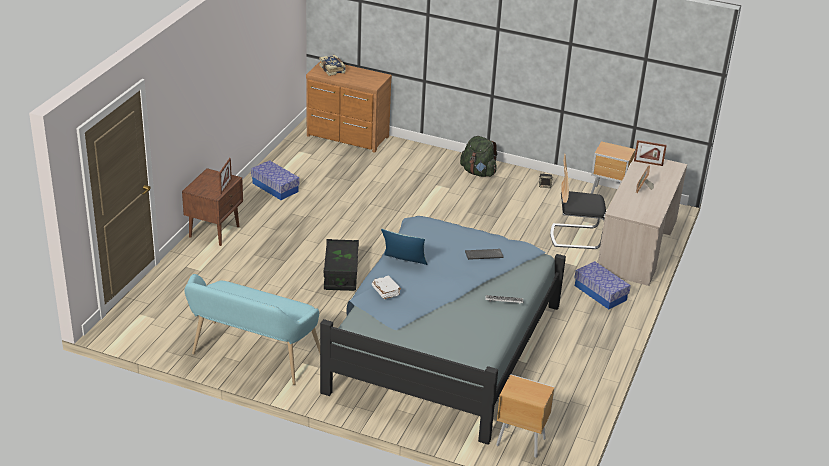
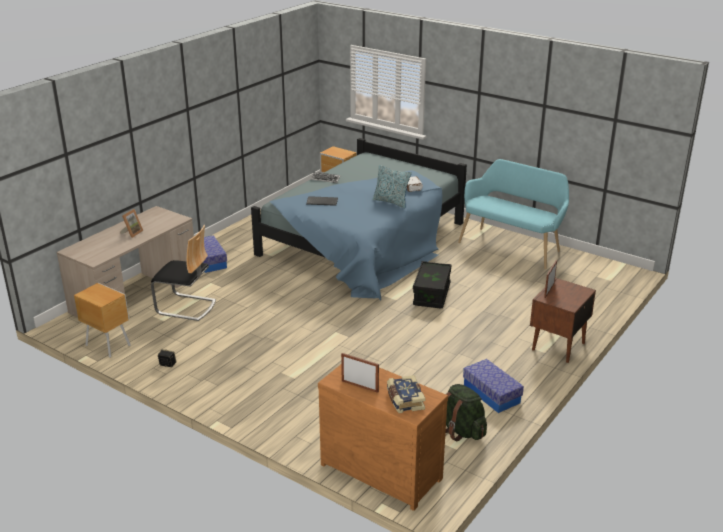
camera: 165 degrees left, 5 degrees down
(478, 172) = (233, 390): green backpack -> green backpack (461, 431)
(648, 163) = (95, 255): picture frame -> picture frame (360, 386)

